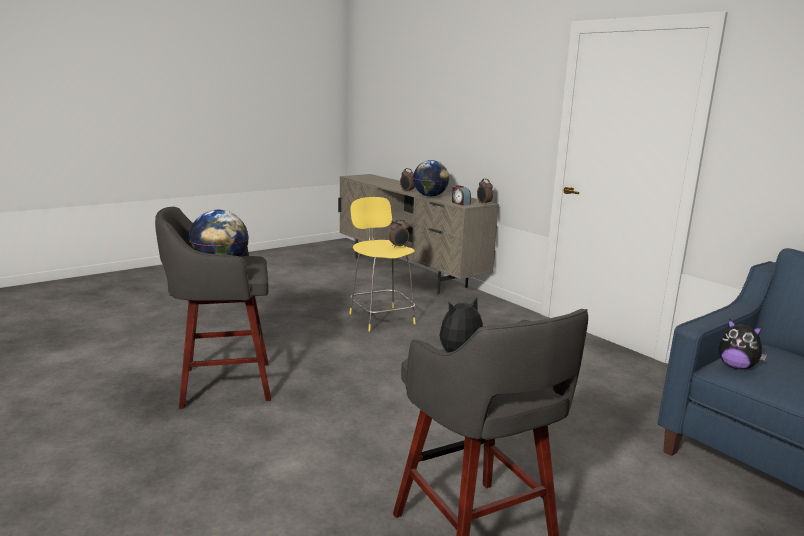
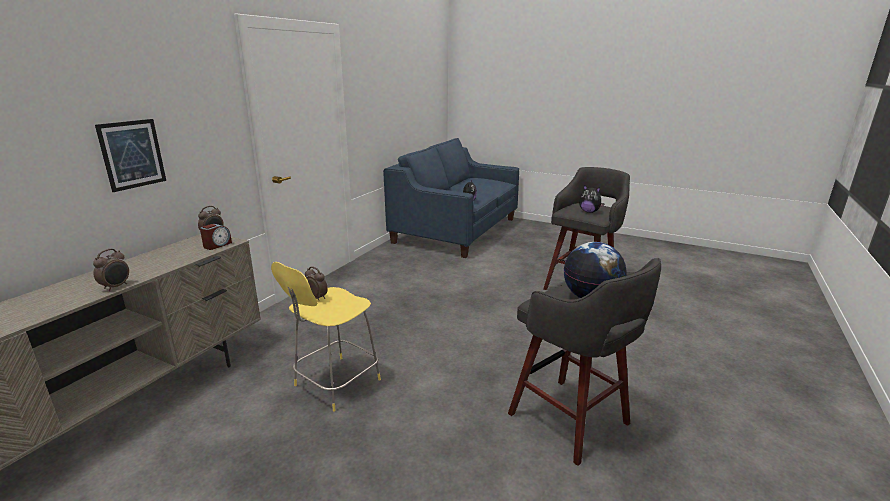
camera: 115 degrees left, 5 degrees up
(430, 196) = (163, 266): globe -> none
(475, 128) = (132, 154): none -> picture

